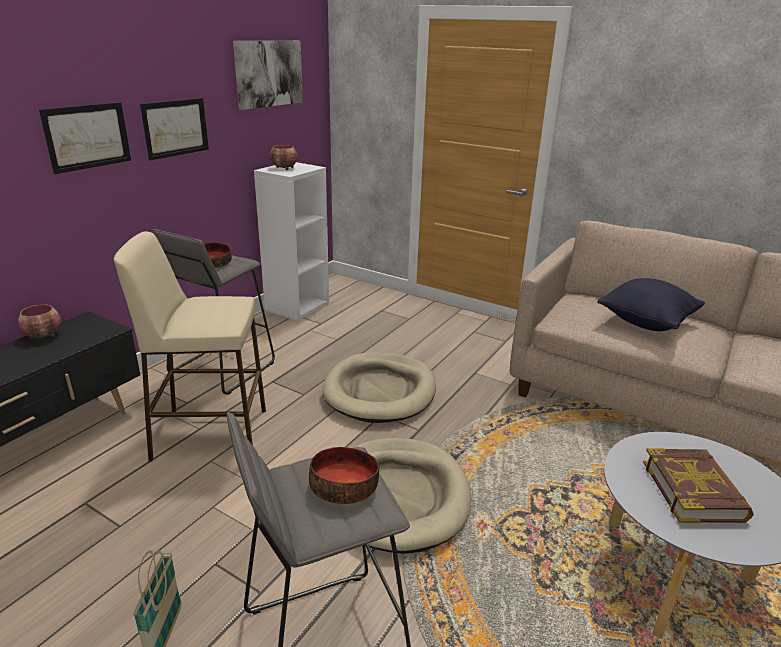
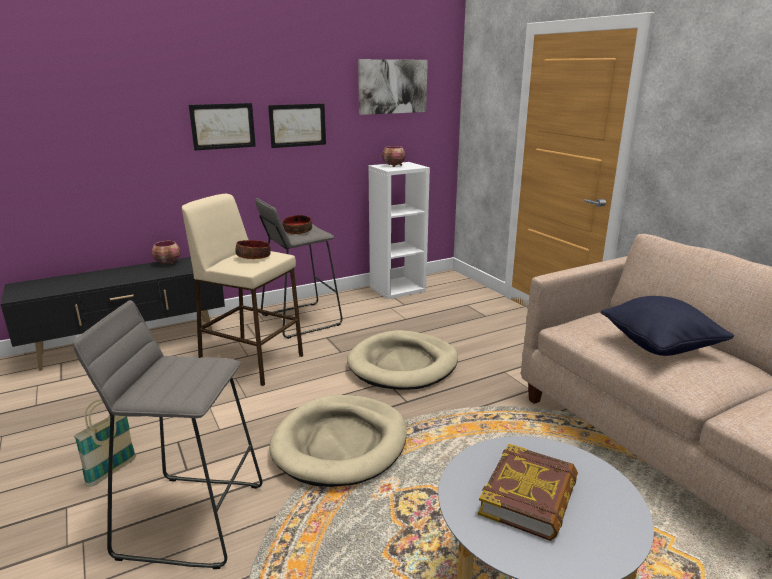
camera: 30 degrees right, 5 degrees down
(344, 486) = (189, 377): bowl -> bowl (254, 257)

